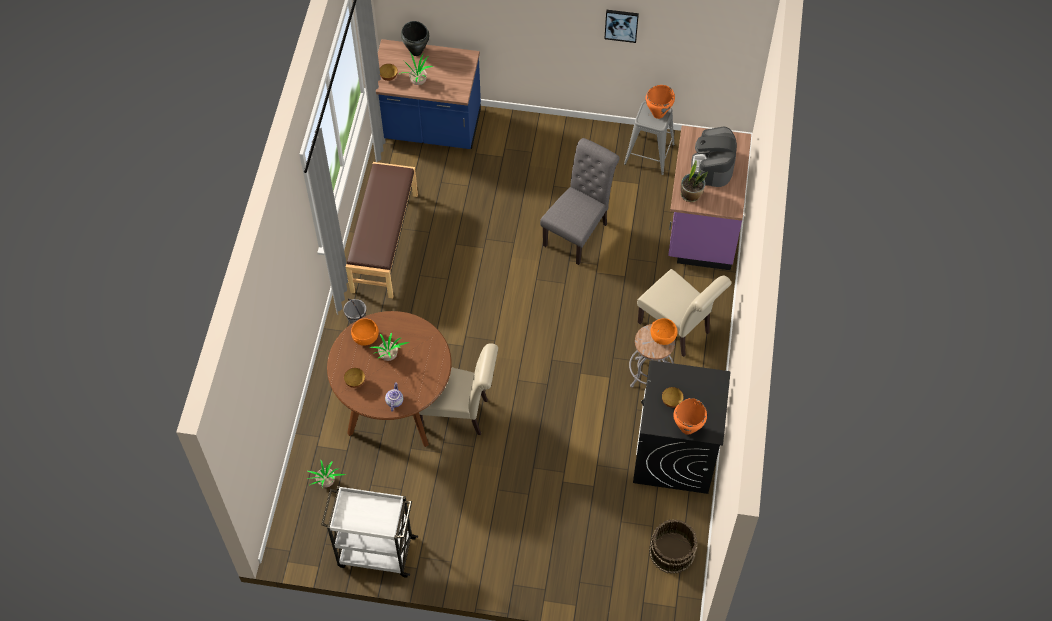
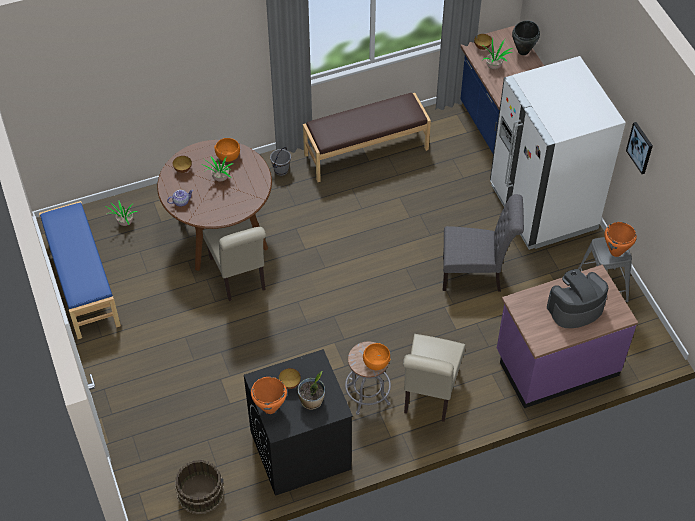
camera: 60 degrees right, 5 degrees down
(375, 552) = (82, 283): white cart -> blue bench
(540, 147) = (542, 207): none -> white fridge
(691, 195) = (529, 305): potted plant -> potted plant (312, 401)

